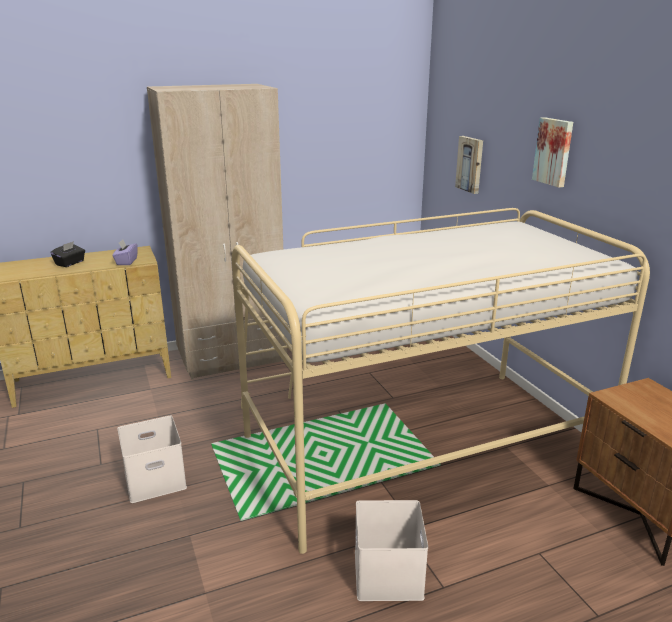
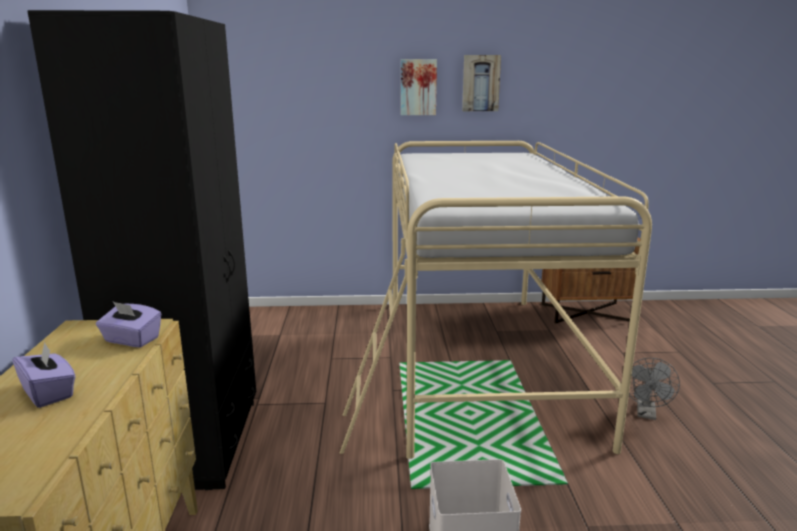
camera: 70 degrees left, 5 degrees down
(70, 263) = (49, 393): black tissue box -> purple tissue box
(233, 357) = (196, 442): beige wardrobe -> black wardrobe
(389, 575) = (646, 414): white storage box -> grey fan
(470, 164) = (298, 119): picture -> picture (480, 83)

